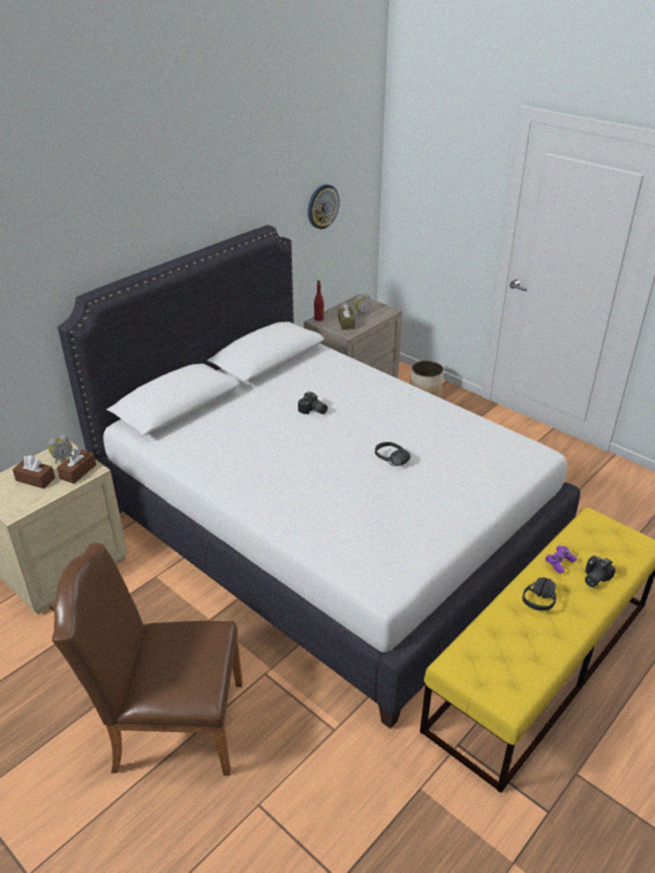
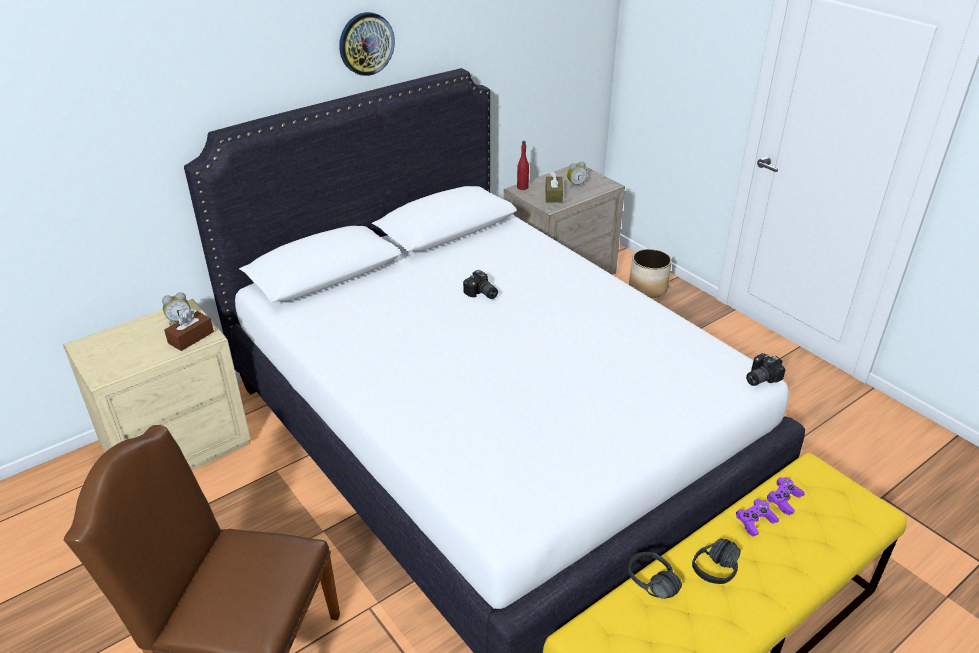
camera: 10 degrees right, 0 degrees up
(35, 479) = (141, 341): brown tissue box -> none
(322, 206) = (536, 52): wall clock -> wall clock (366, 43)
(388, 462) = (555, 366): black headphones -> black headphones (647, 587)
(577, 544) = (784, 500): none -> purple game controller
(593, 577) = (797, 548): camera -> camera (759, 378)

